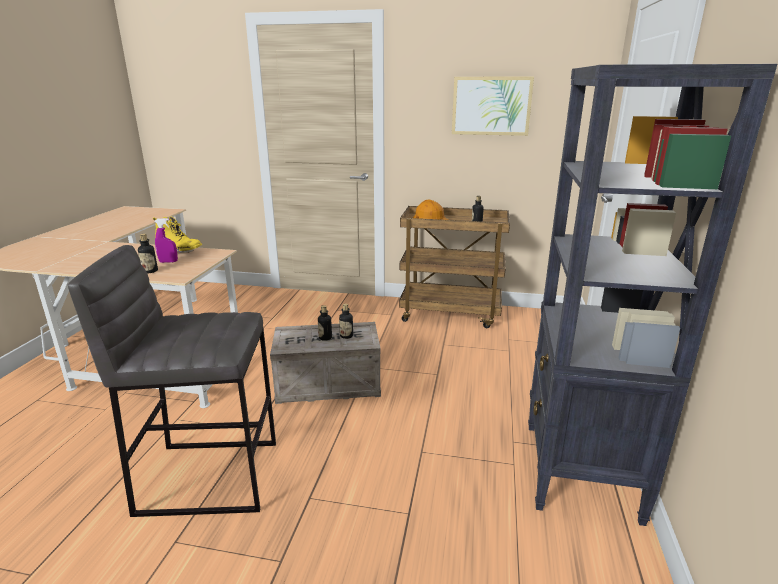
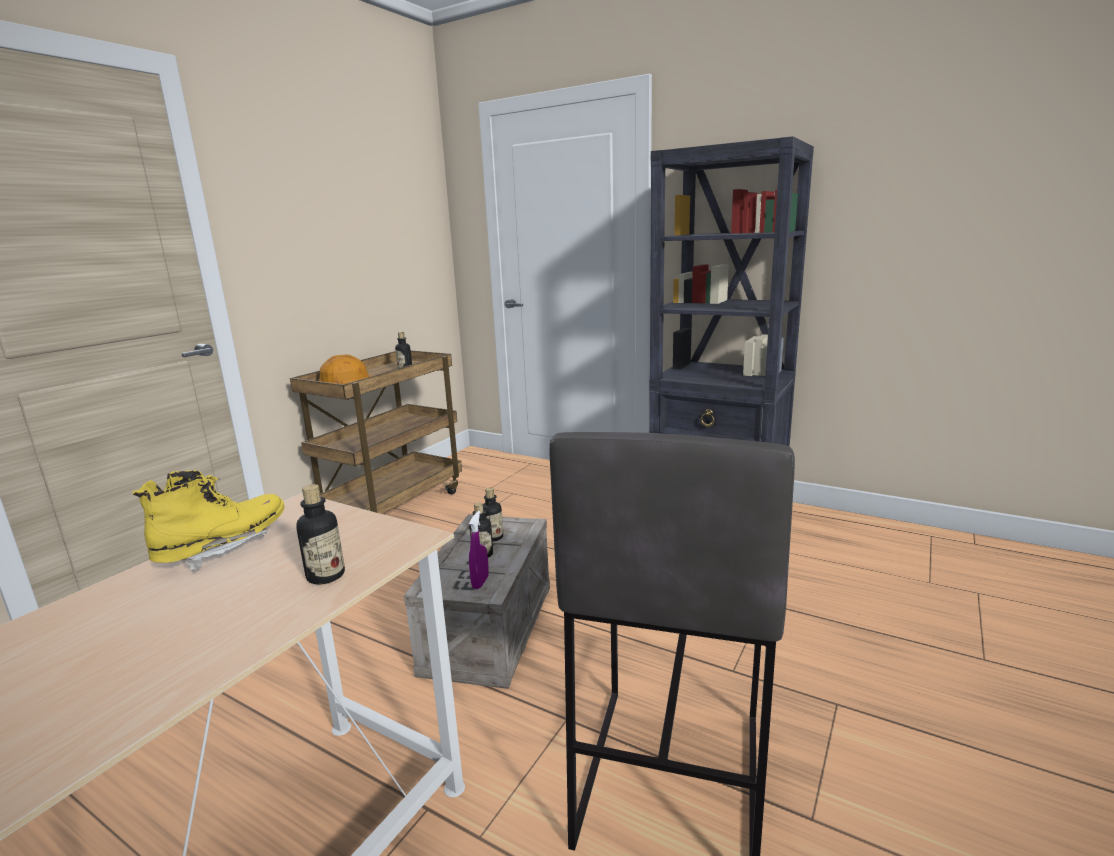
camera: 70 degrees left, 5 degrees down
(168, 262) = (283, 557): purple spray bottle -> purple spray bottle (480, 582)
(491, 106) = (351, 219): picture -> none

